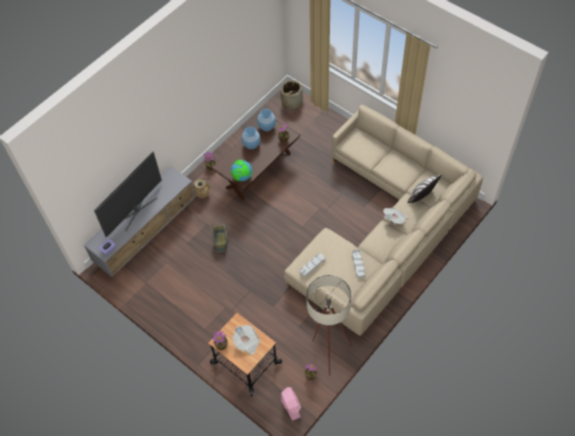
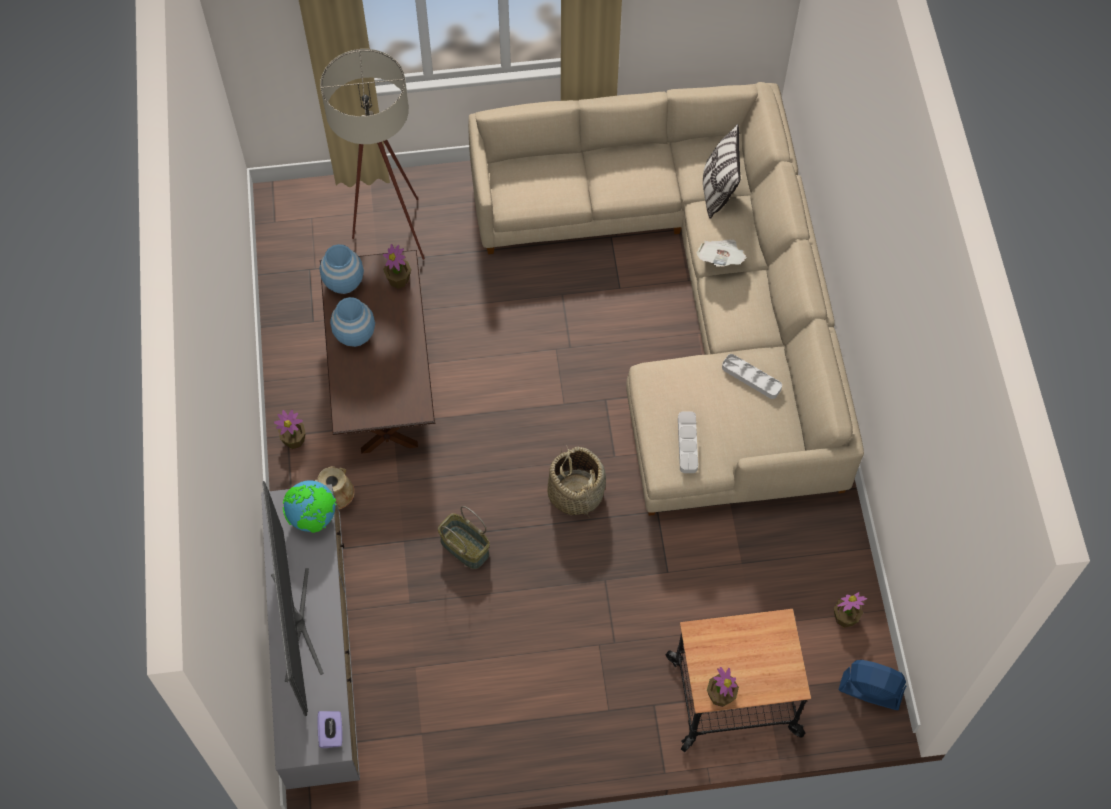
camera: 50 degrees left, 5 degrees up
(242, 177) = (406, 402): globe -> globe (313, 517)
(247, 343) = (752, 652): newspaper -> none
(290, 405) = (870, 691): pink fan -> blue fan
(292, 102) = (301, 211): basket -> basket (575, 492)
(327, 351) = (826, 558): beige floor lamp -> beige floor lamp (388, 232)

